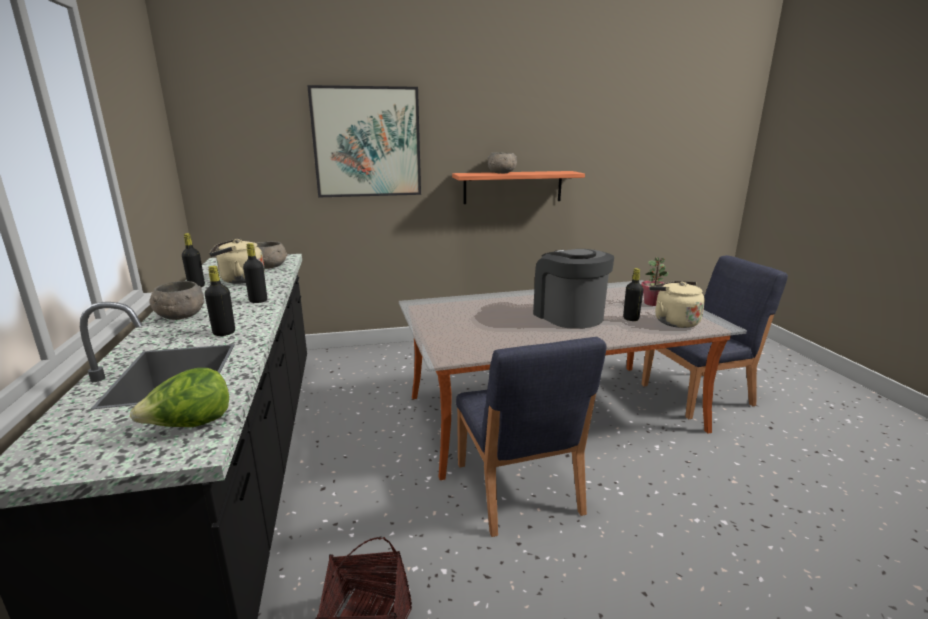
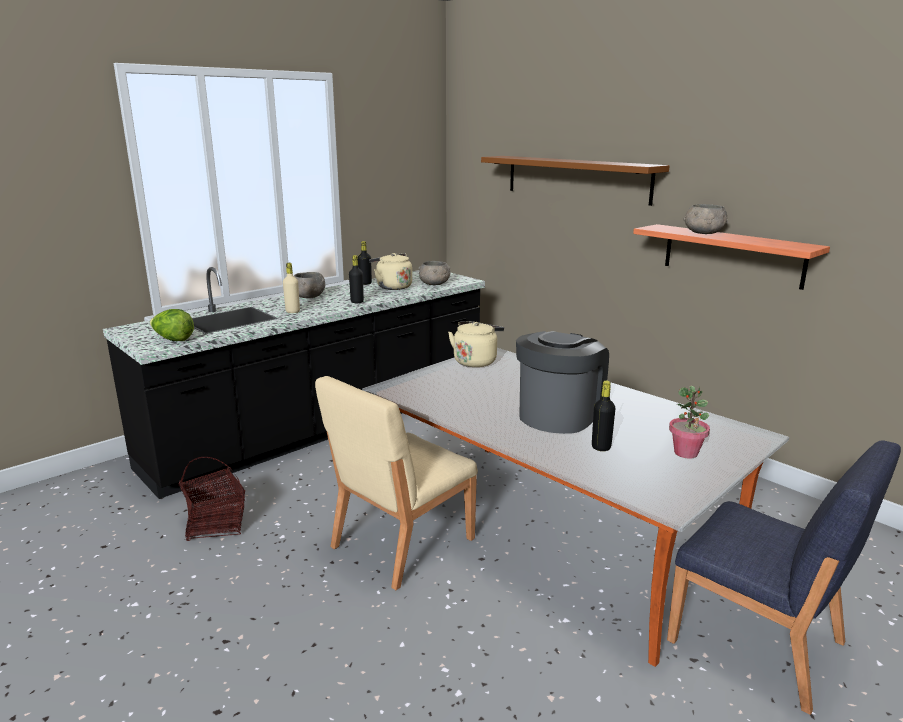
camera: 60 degrees right, 0 degrees up
(224, 333) = (292, 311): black bottle -> beige bottle
(367, 142) = (576, 178): picture -> brown shelf
(517, 489) = (401, 543): blue chair -> beige chair
(673, 321) = (632, 473): beige kettle -> beige kettle (476, 361)

